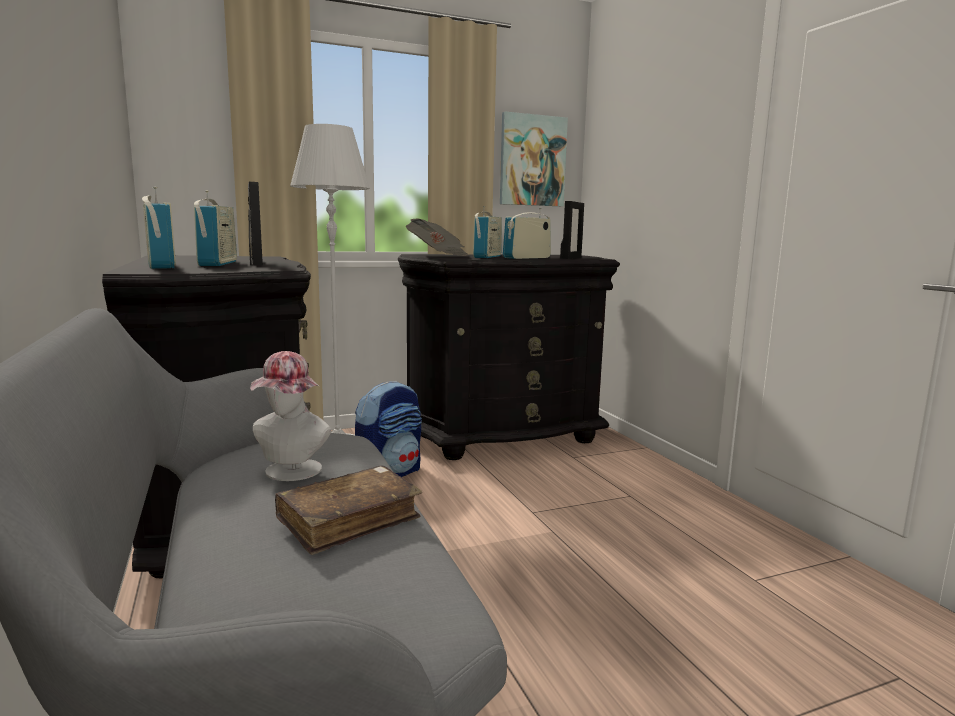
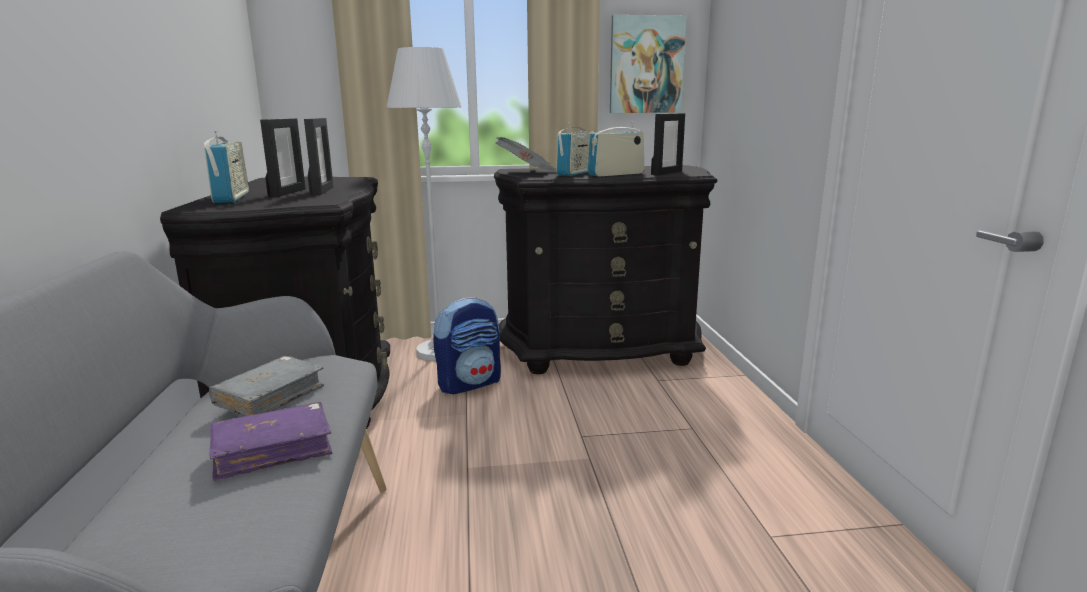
camera: 15 degrees right, 5 degrees up
(218, 263) = (287, 193): radio -> picture frame
(290, 473) = (270, 397): hat -> grey book
(349, 521) = (273, 451): brown book -> purple book

